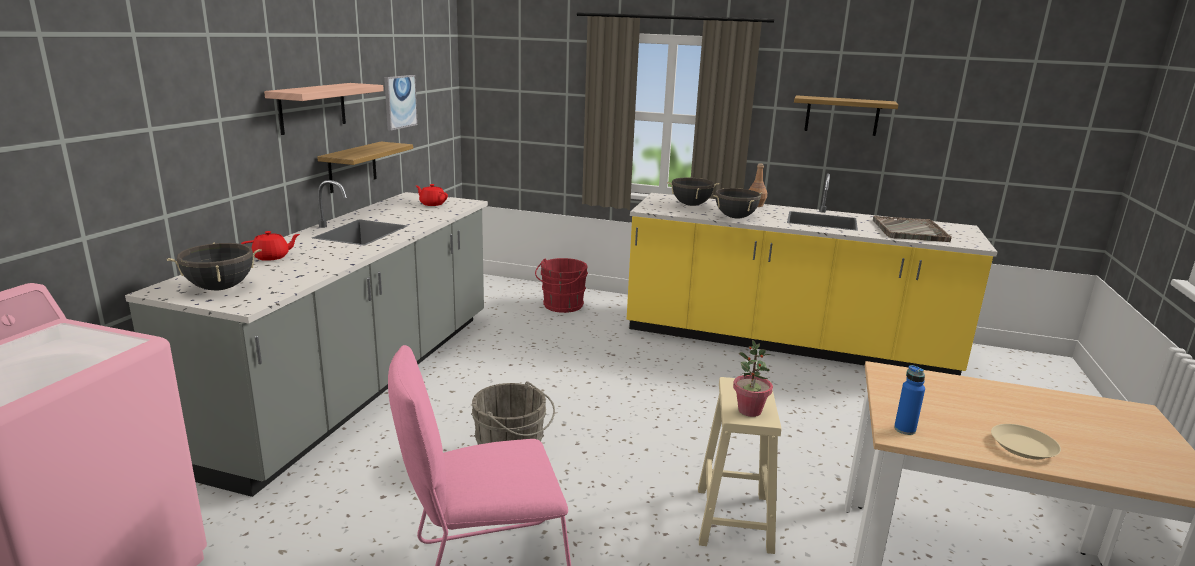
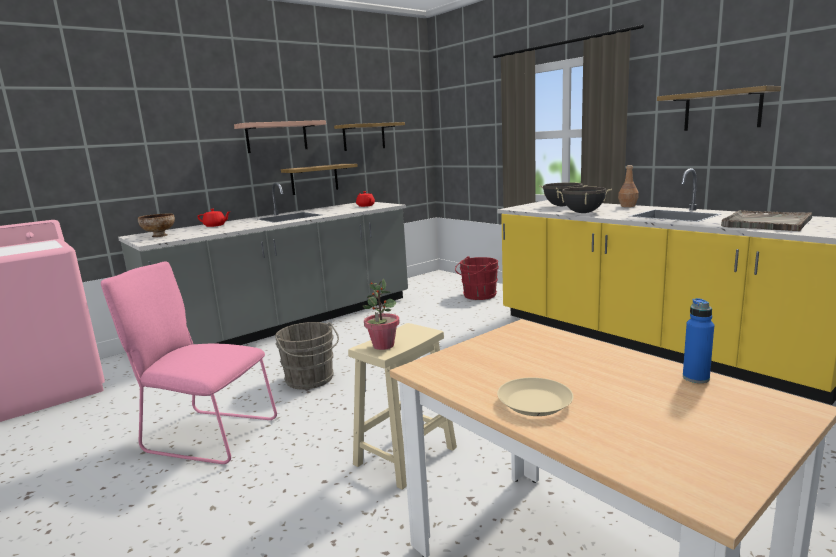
camera: 35 degrees right, 5 degrees down
(220, 288) = (159, 236): black cooking pot -> bowl
(400, 102) = (364, 137): picture -> shelf
(904, 429) = (438, 366): blue bottle -> blue bottle (695, 378)

